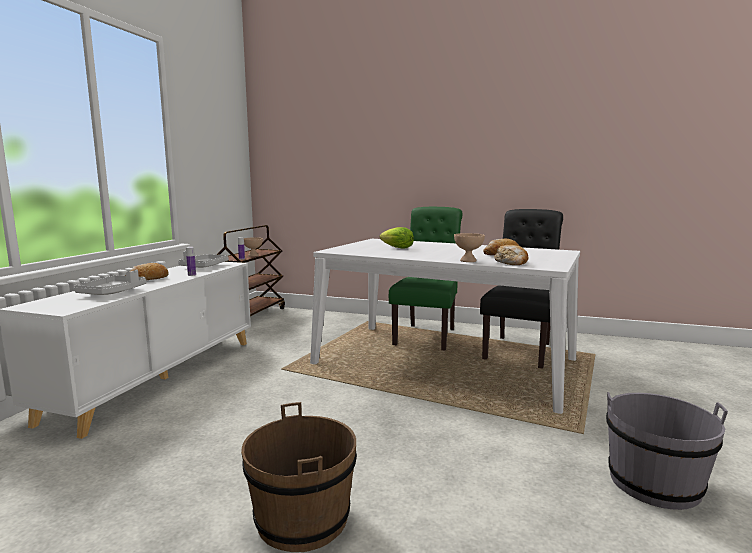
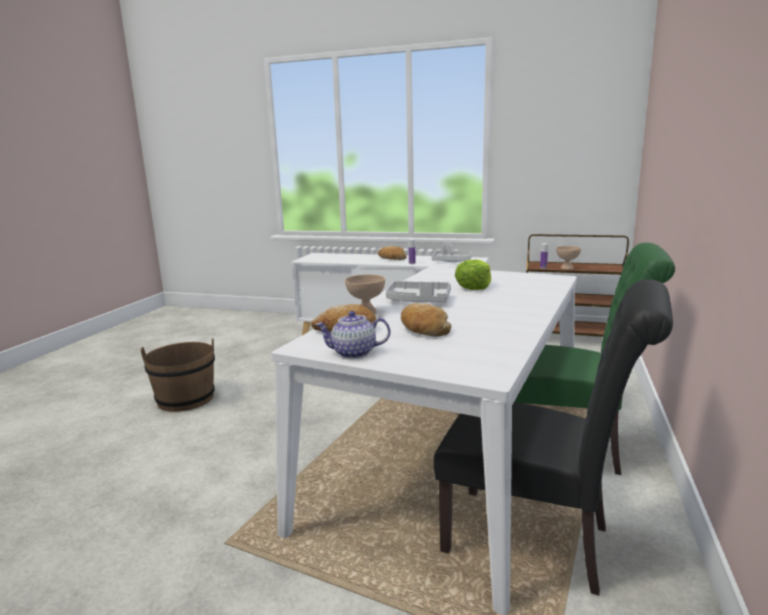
camera: 90 degrees right, 5 degrees up
(113, 293) = (347, 259): grey tray -> grey tray (419, 301)
(554, 261) = (353, 353): none -> teapot
(654, 483) = (108, 571): grey bucket -> none

